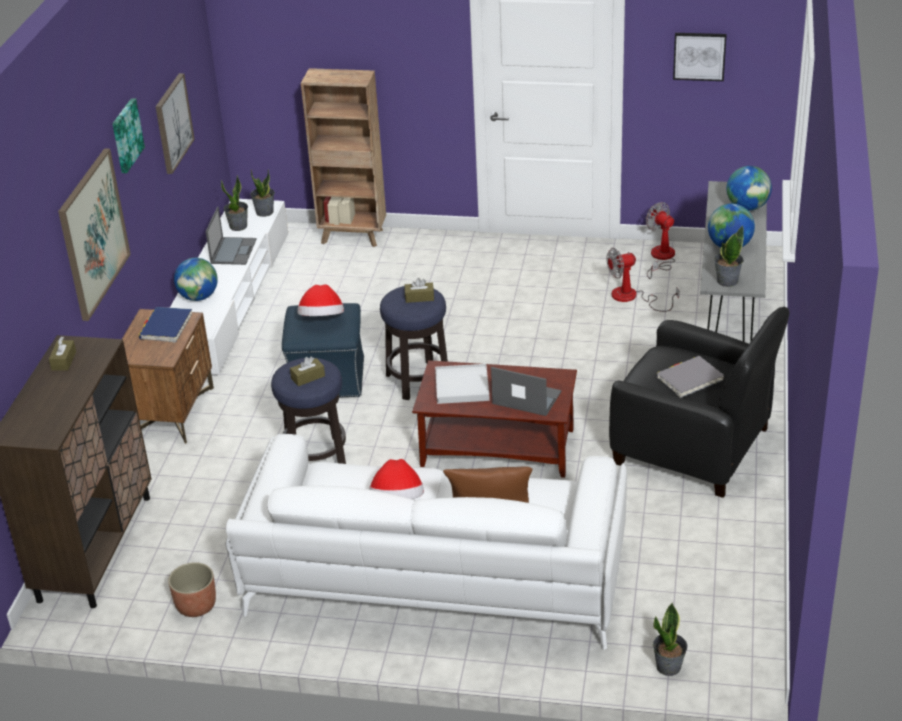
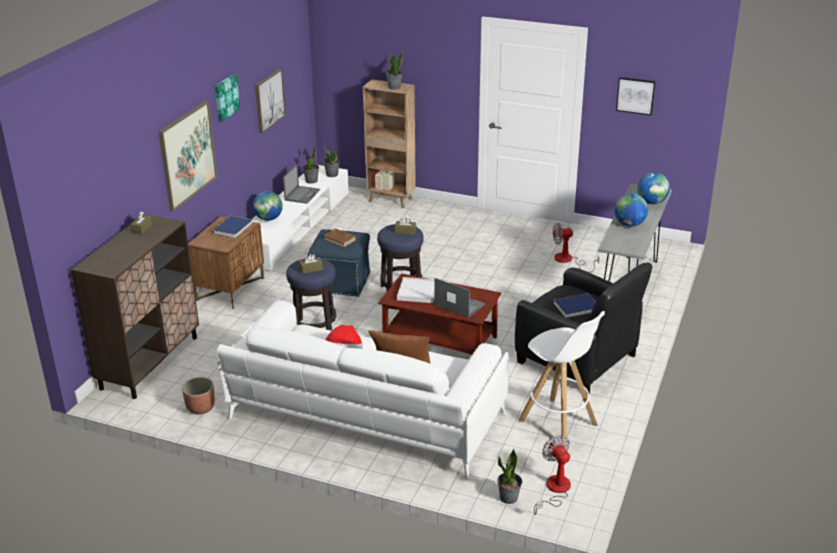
camera: 10 degrees right, 5 degrees down
(322, 320) = (340, 239): hat -> brown book
(661, 258) = (597, 239): fan -> fan (554, 490)
(689, 379) = (576, 307): grey book -> blue book
(698, 545) = (558, 423): none -> white stool
(727, 281) = (619, 245): potted plant -> potted plant (394, 87)

